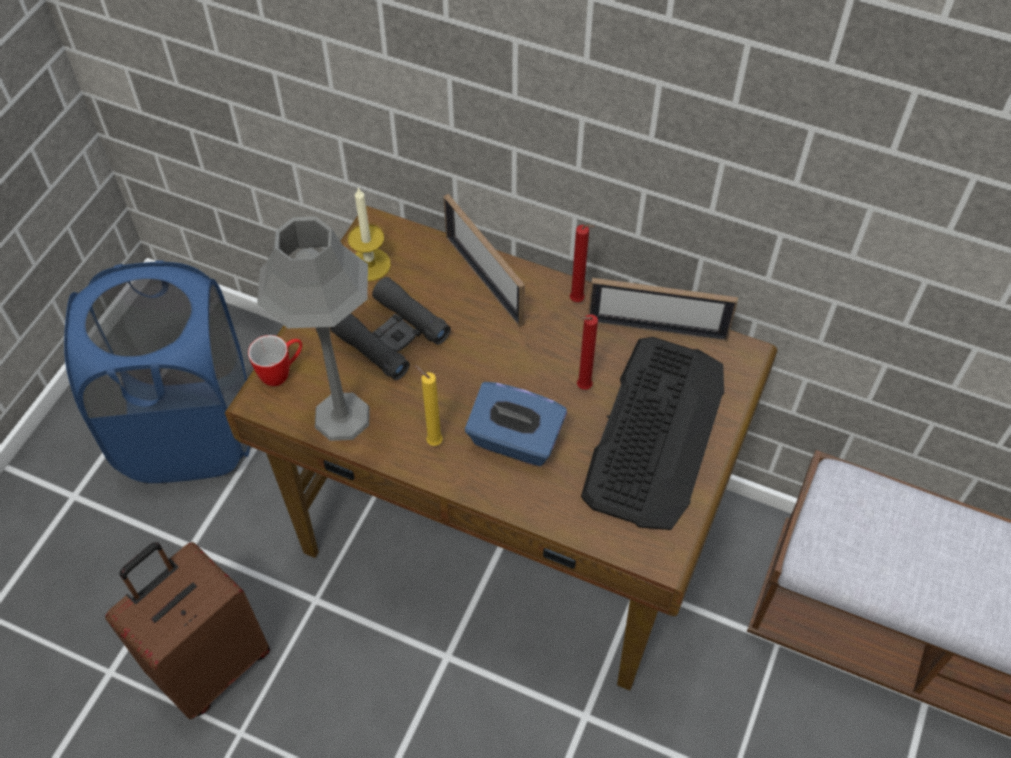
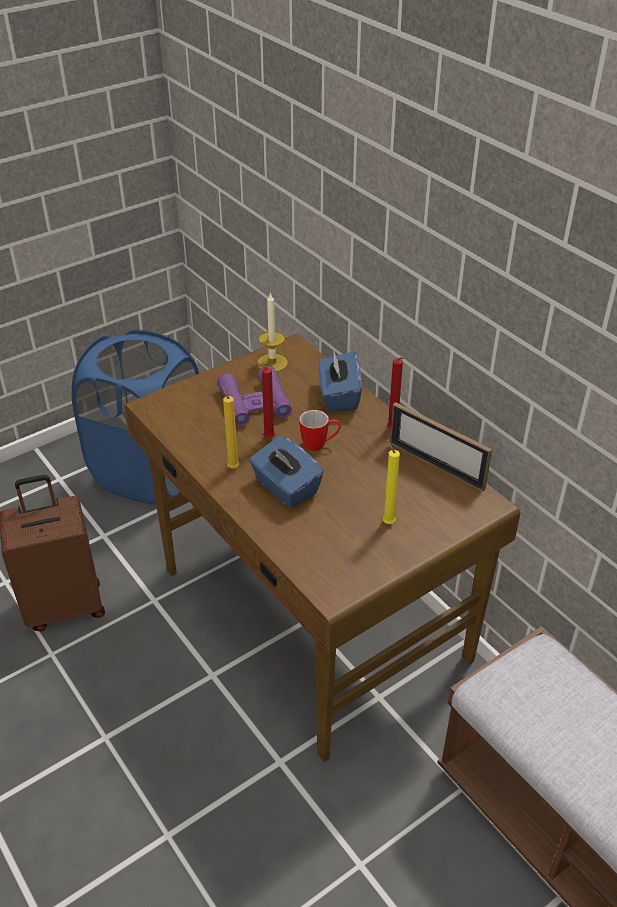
camera: 30 degrees right, 15 degrees down
(282, 372) = (172, 397): mug -> mug (319, 445)
(342, 416) = (188, 432): grey table lamp -> none
(392, 336) = (254, 403): black binoculars -> purple binoculars
(484, 280) = (338, 396): picture frame -> blue tissue box
(582, 388) = (355, 477): red candle -> red candle (267, 438)
(655, 431) = (387, 522): keyboard -> yellow candle

